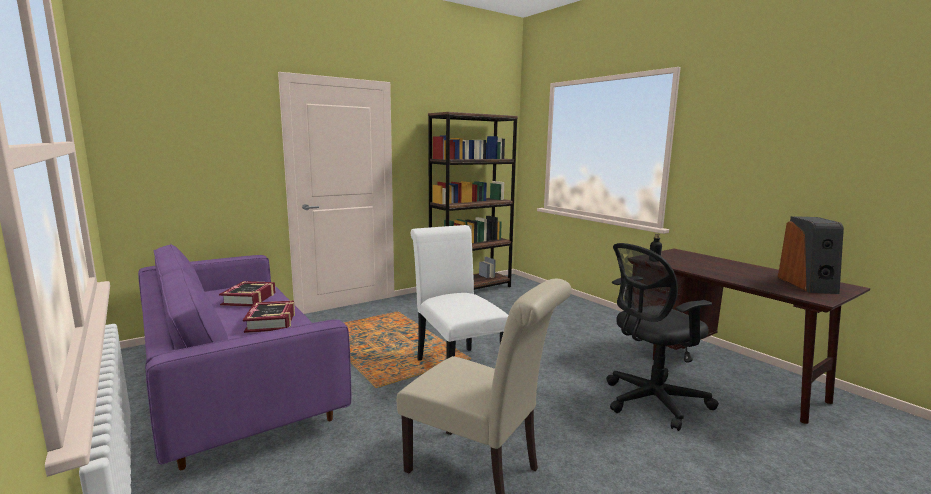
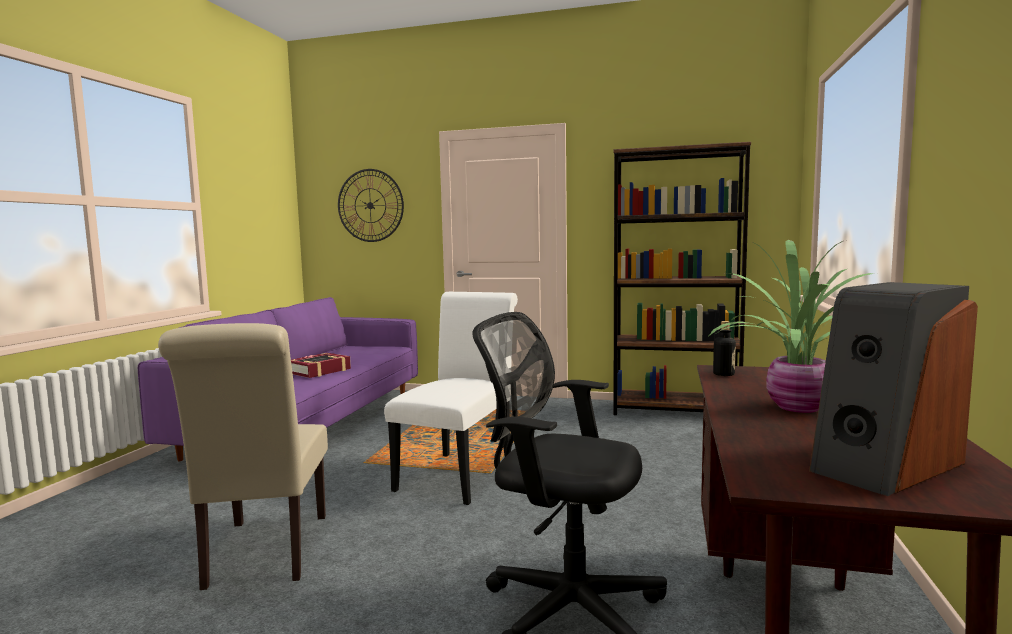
camera: 50 degrees right, 5 degrees down
(198, 140) = (370, 205): none -> wall clock
(249, 299) = (357, 355): book -> none
(722, 269) = (797, 406): none -> potted plant

